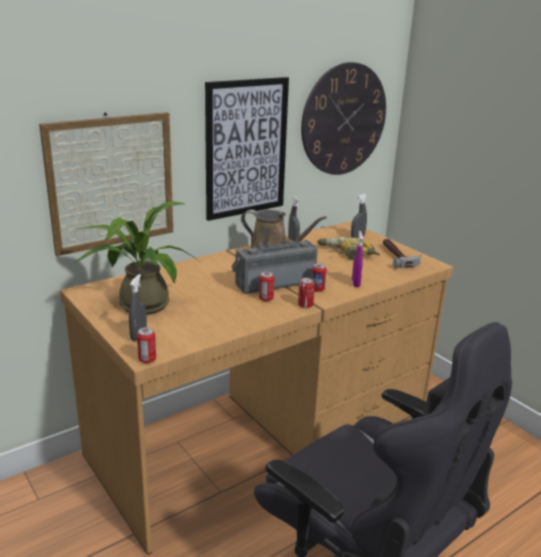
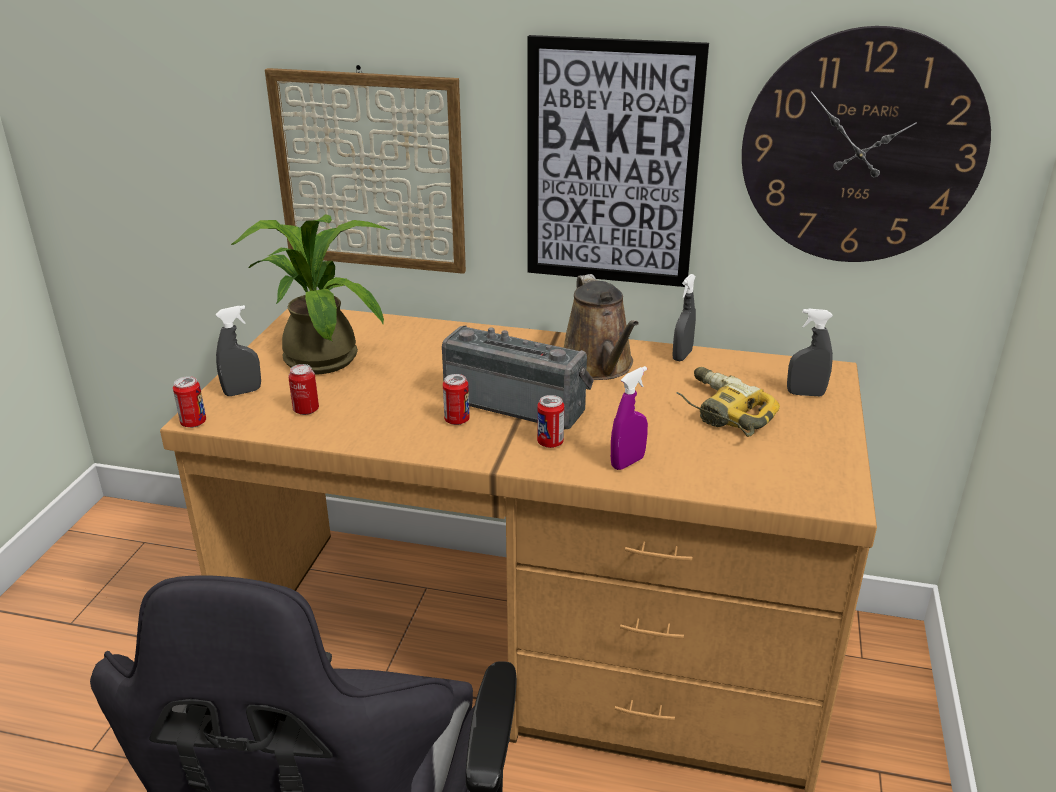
camera: 50 degrees right, 5 degrees up
(305, 305) = (483, 455): can -> can (306, 410)
(399, 257) = (802, 459): hammer -> none

